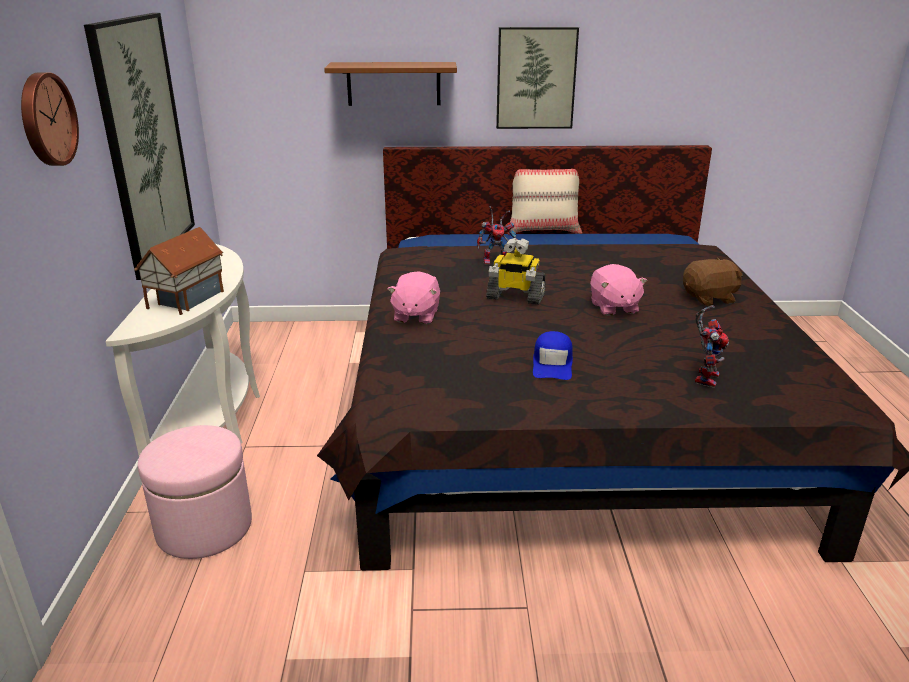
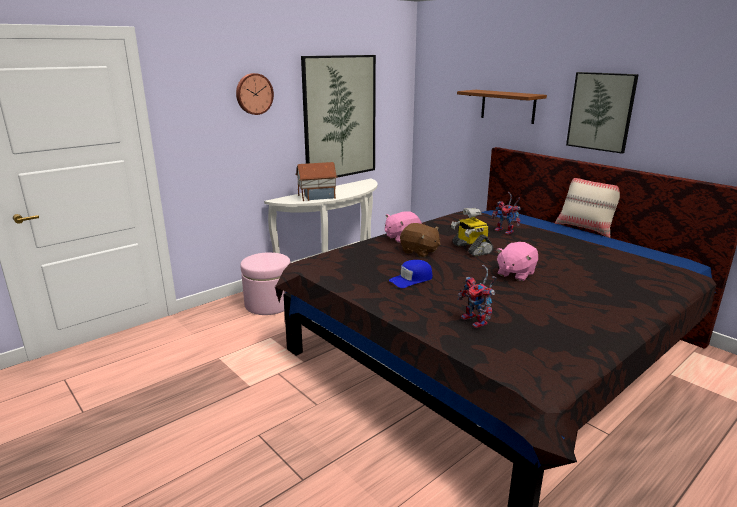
camera: 50 degrees right, 5 degrees down
(704, 376) = (477, 321): toy robot -> toy robot turned 75 degrees clockwise
(710, 298) = (600, 296): brown plush toy -> brown plush toy (419, 252)

